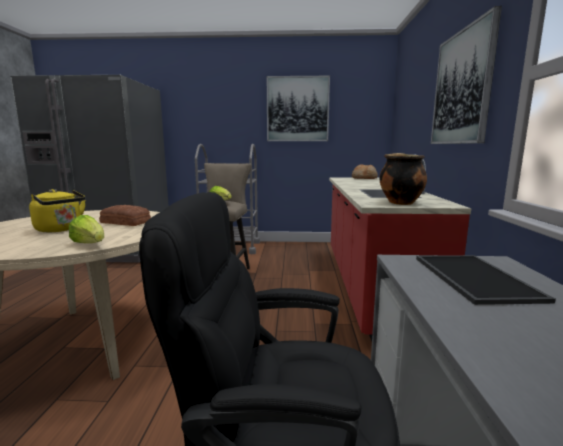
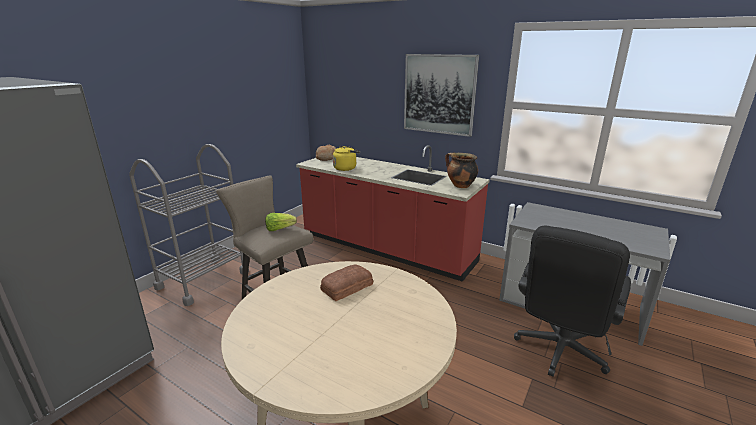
camera: 60 degrees left, 10 degrees up
(61, 229) = (346, 326): yellow kettle -> yellow kettle (346, 168)
(90, 244) = (427, 309): lettuce -> none
(297, 109) = (228, 89): picture -> none
(471, 277) = (552, 219): tray -> none

